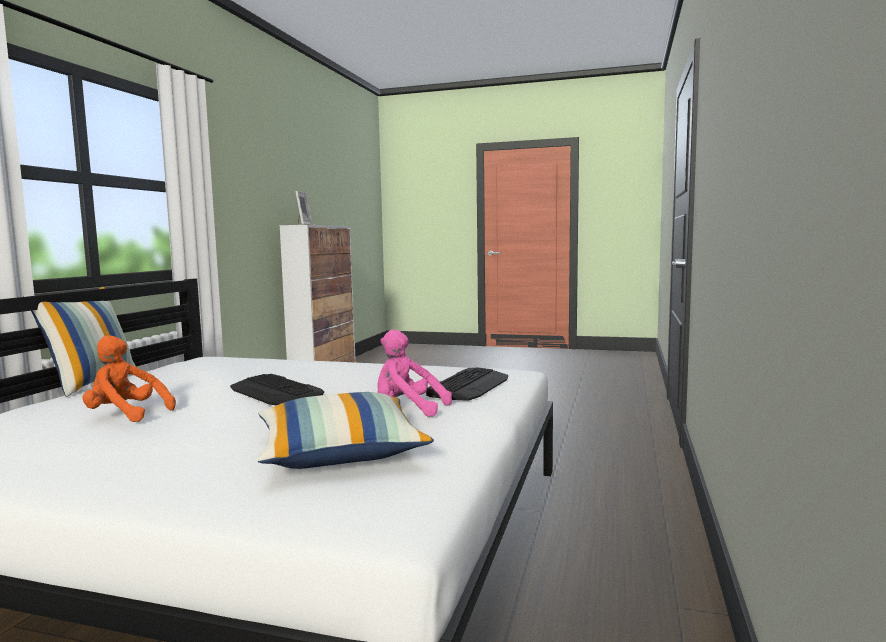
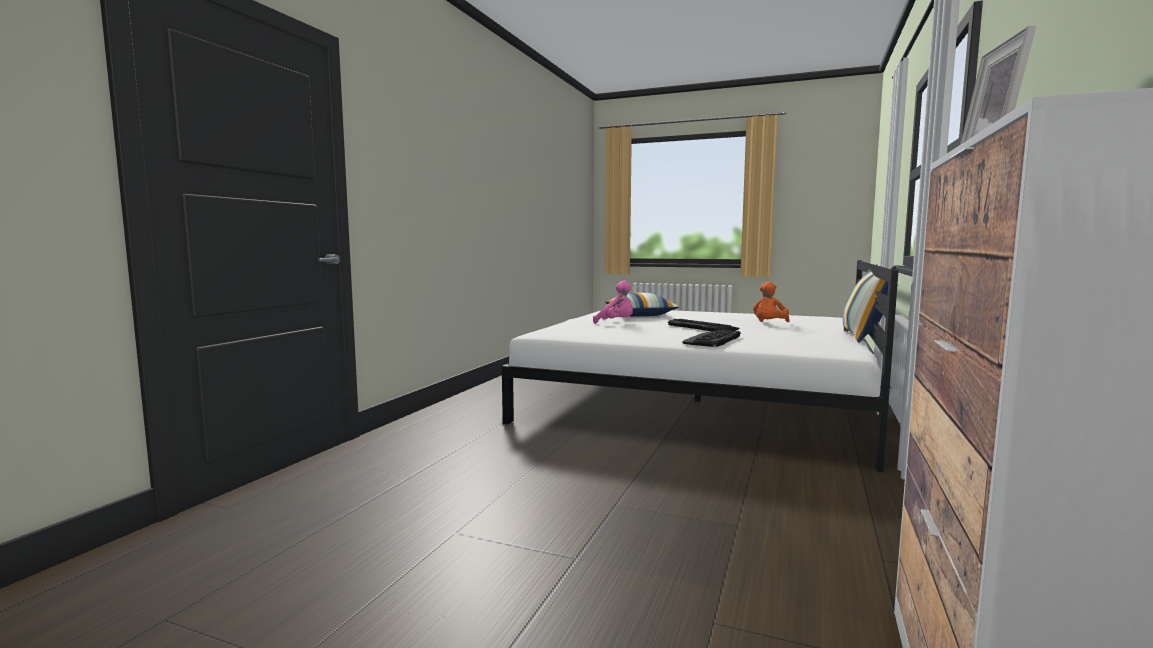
camera: 175 degrees left, 0 degrees up
(125, 415) = (769, 324): orange plush toy -> orange plush toy turned 105 degrees clockwise
(469, 386) = (577, 328): keyboard -> keyboard (712, 339)

